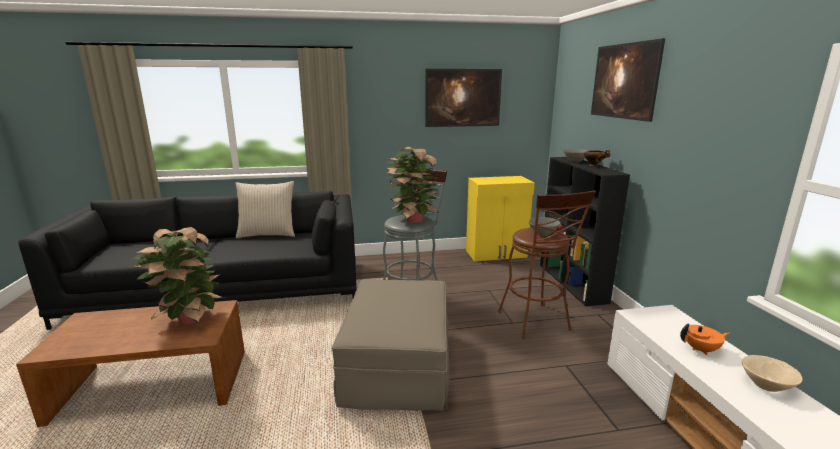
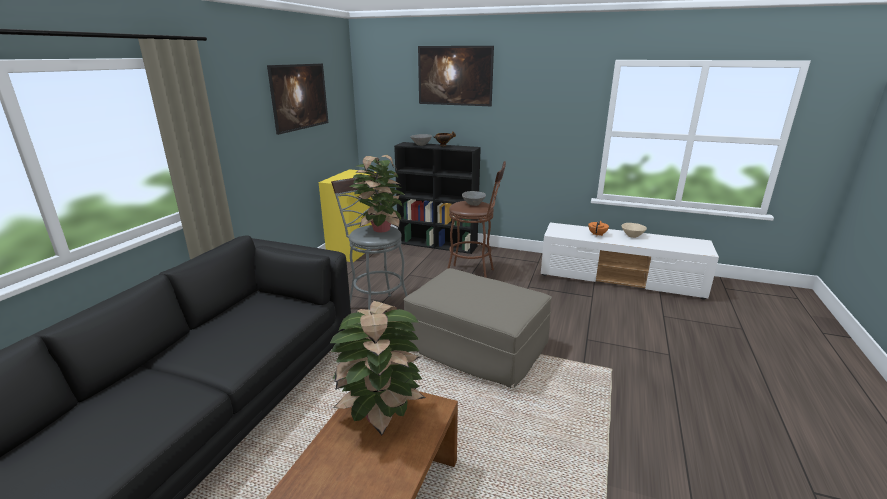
camera: 60 degrees left, 5 degrees up
(267, 234) = (207, 322): beige pillow -> none

